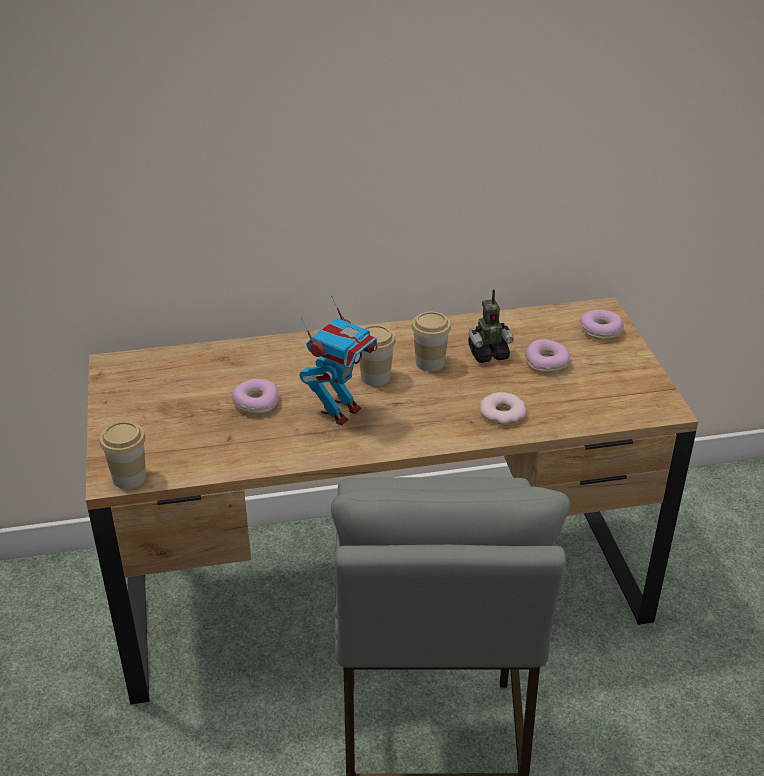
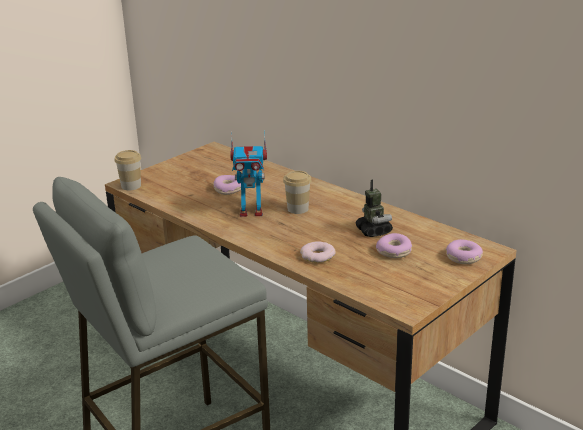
camera: 55 degrees right, 10 degrees down
(430, 363) = (336, 218): cup -> none
(488, 353) = (373, 231): toy robot -> toy robot turned 150 degrees counterclockwise

